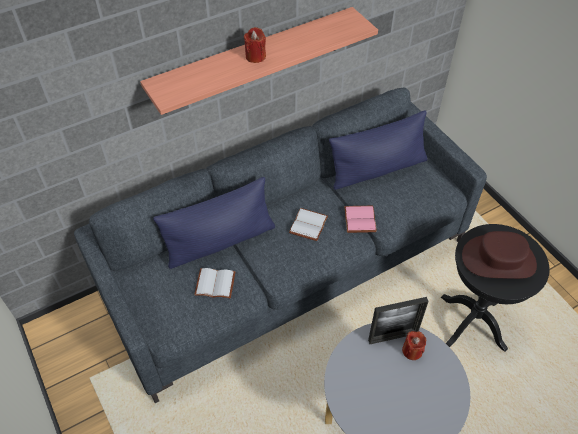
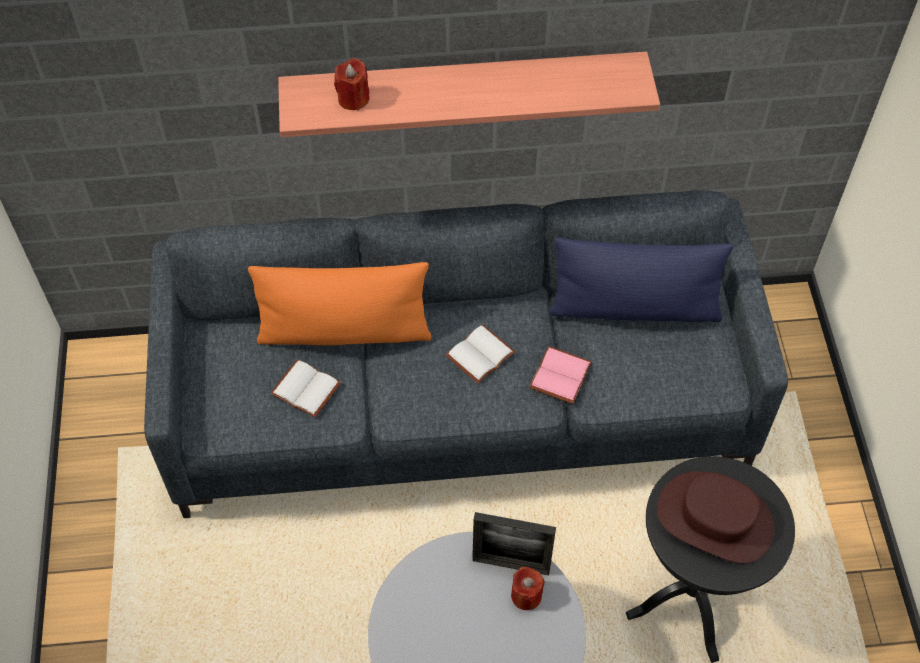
camera: 25 degrees right, 5 degrees up
(220, 242) = (344, 331): blue pillow -> orange pillow
(255, 56) = (453, 90): red candle -> red candle (353, 99)

